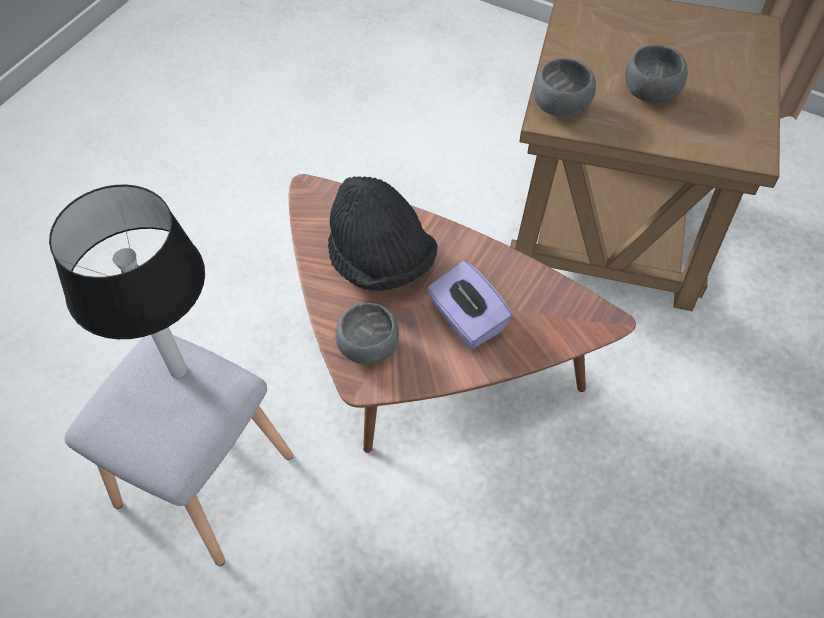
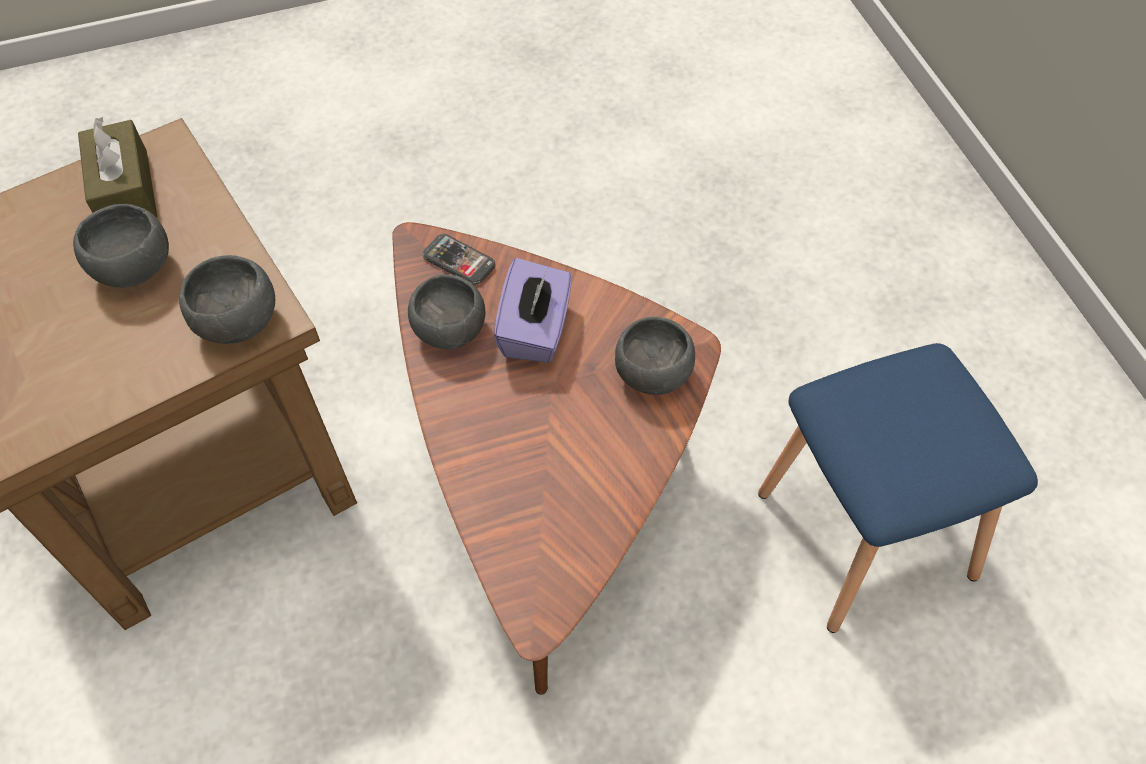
camera: 135 degrees left, 0 degrees up
(178, 371) = (879, 445): table lamp -> none
(201, 480) = (868, 536): grey stool -> blue stool
(380, 261) = (551, 454): black hat -> none
(515, 282) = (448, 331): none -> grey bowl
(566, 328) = (459, 261): none -> phone
(726, 120) = (125, 190): none -> brown tissue box

